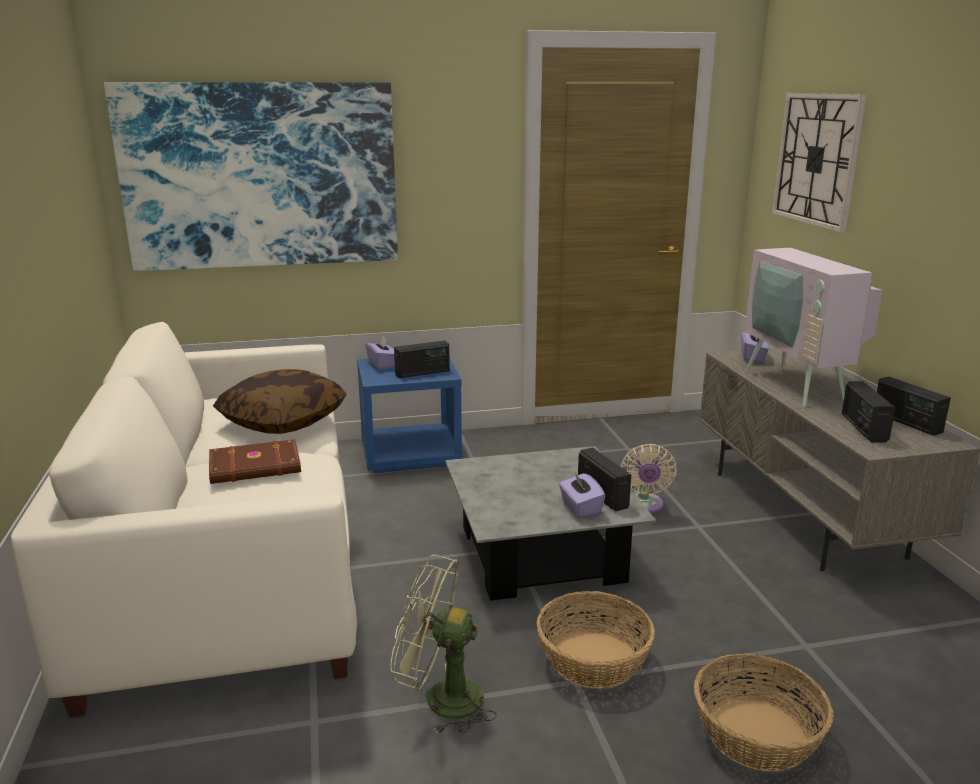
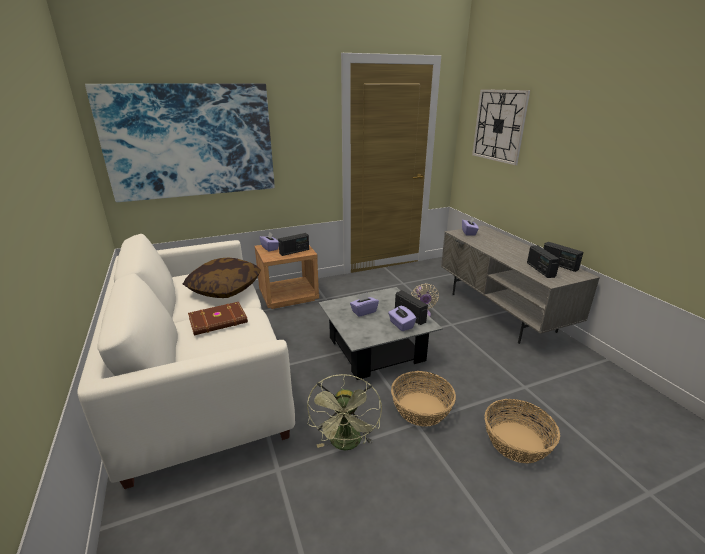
camera: 10 degrees left, 5 degrees up
(411, 454) = (289, 296): blue nightstand -> brown nightstand
(441, 699) = (346, 444): green fan -> green fan turned 90 degrees counterclockwise
(520, 481) = (364, 311): none -> purple tissue box
(801, 385) = (499, 247): television -> none

